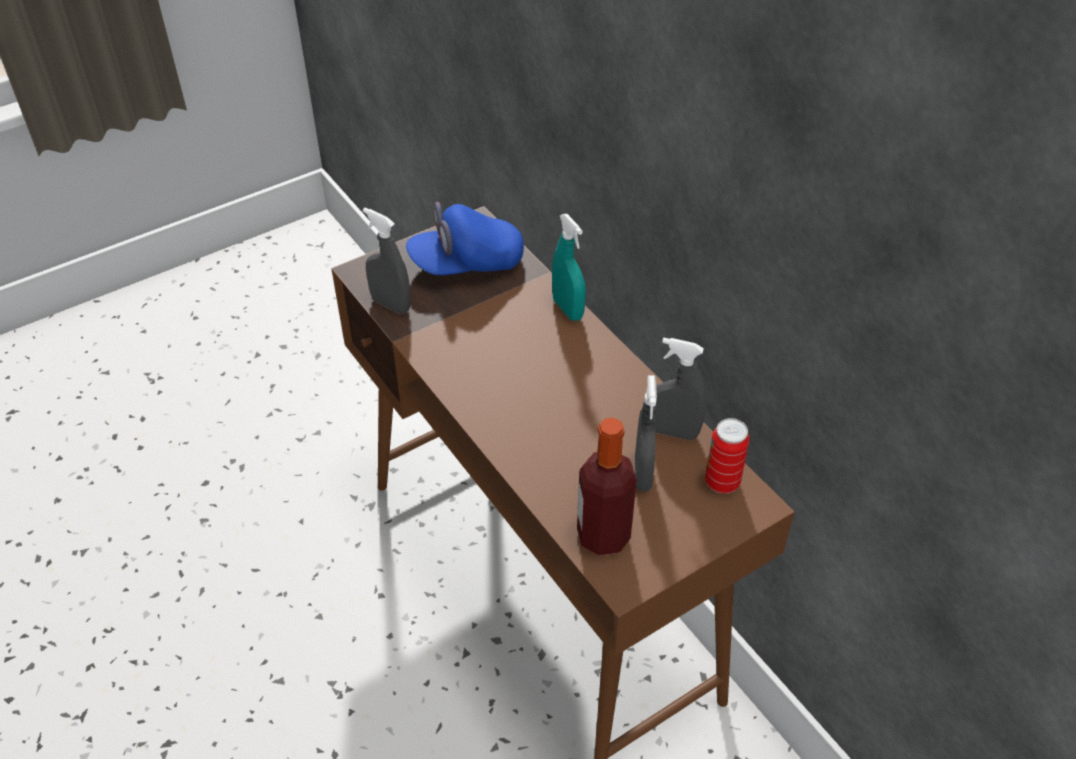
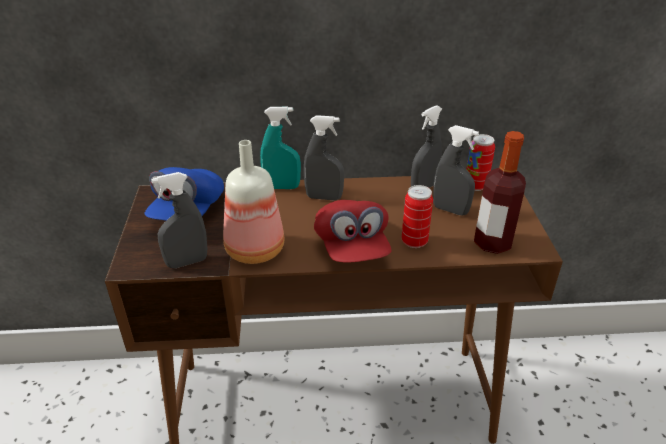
camera: 60 degrees left, 10 degrees down
(439, 342) = (254, 251): none -> bottle
(500, 413) = (351, 248): none -> red cap
(551, 462) = (414, 241): none -> can
(576, 352) = (324, 197): none -> grey spray bottle

